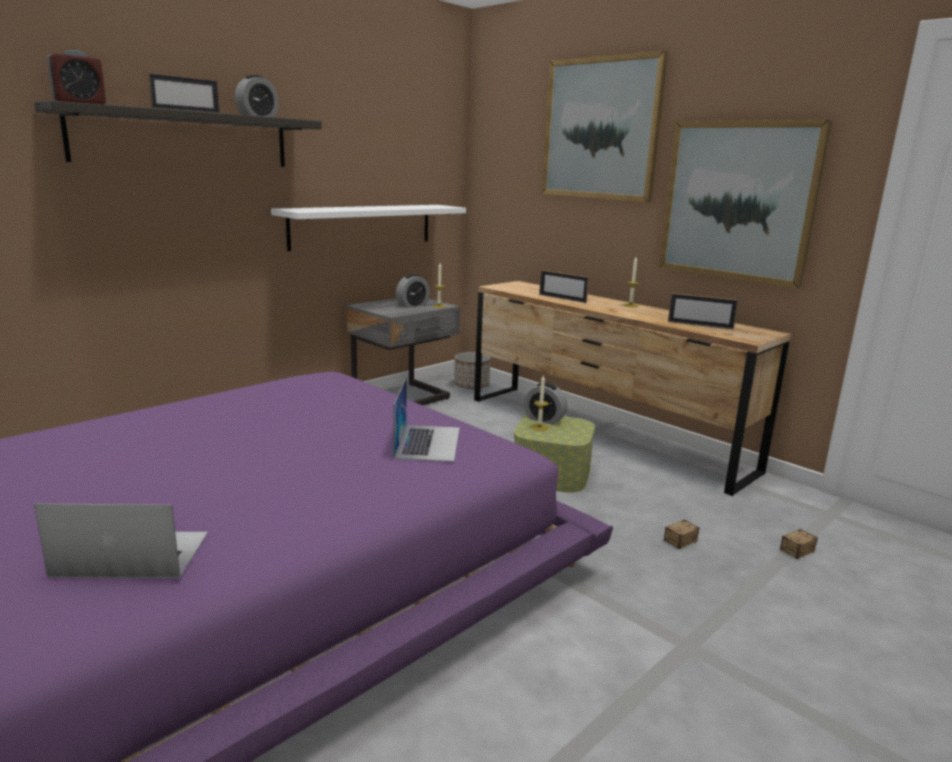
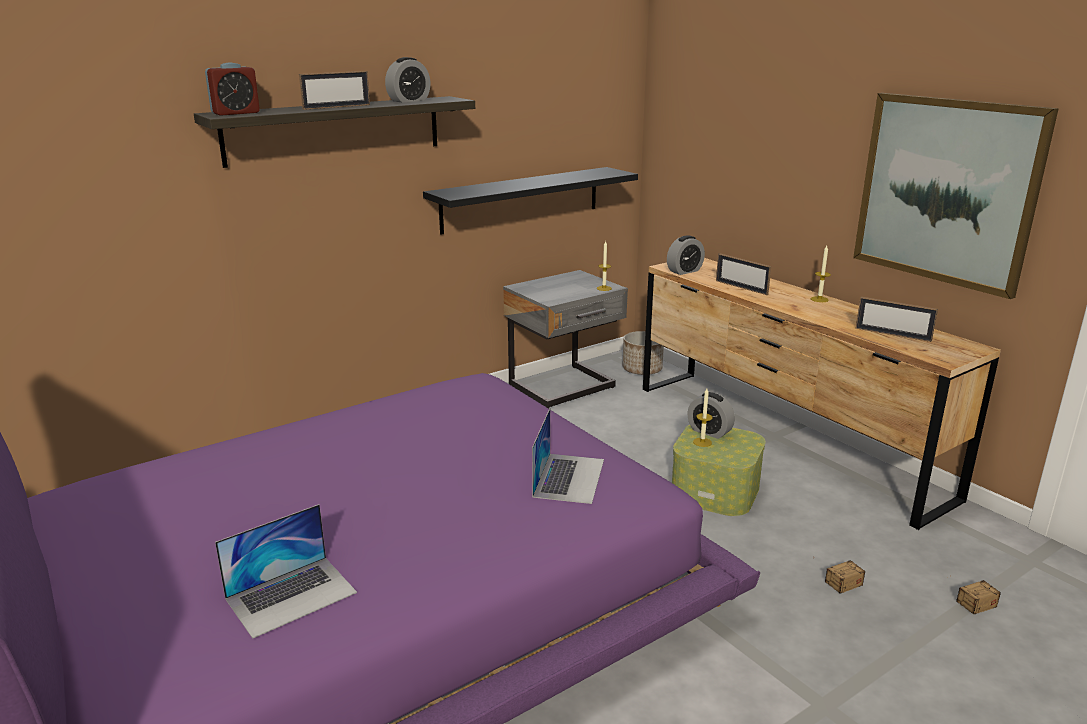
camera: 10 degrees right, 5 degrees up
(131, 554) = (291, 595): laptop -> laptop turned 135 degrees clockwise
(362, 226) = (521, 199): white shelf -> black shelf
(412, 305) = (575, 287): alarm clock -> alarm clock (684, 271)
(600, 129) = (793, 92): picture -> none

